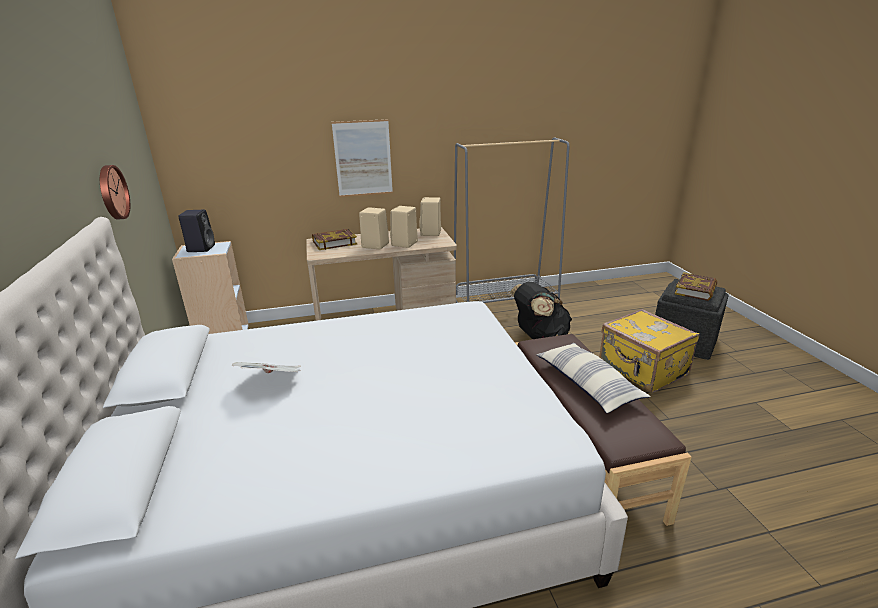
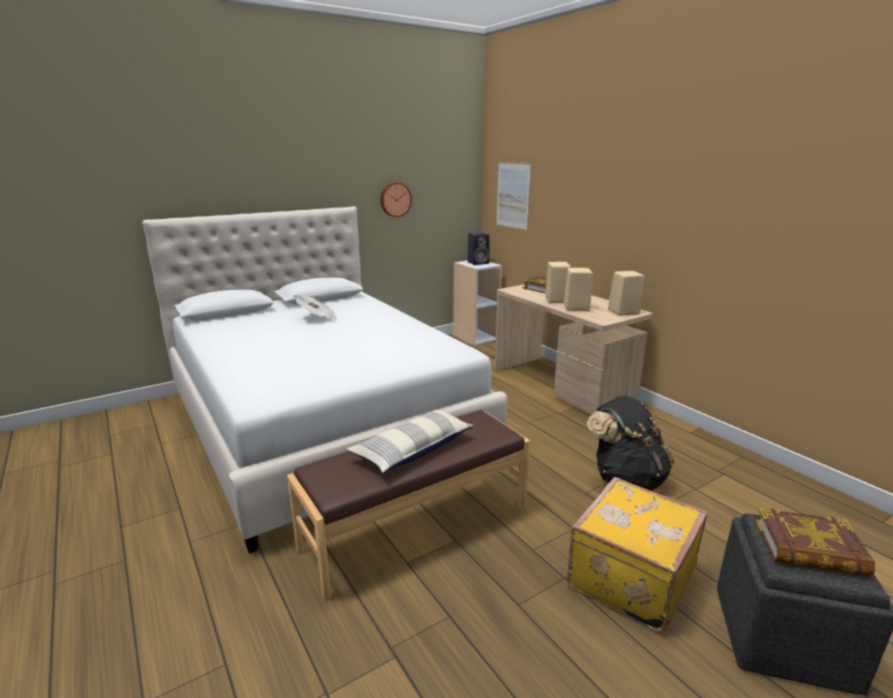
camera: 70 degrees right, 5 degrees down
(363, 158) = (599, 217): picture -> picture (513, 195)
(504, 303) = (687, 443): grey clothes rack -> none

